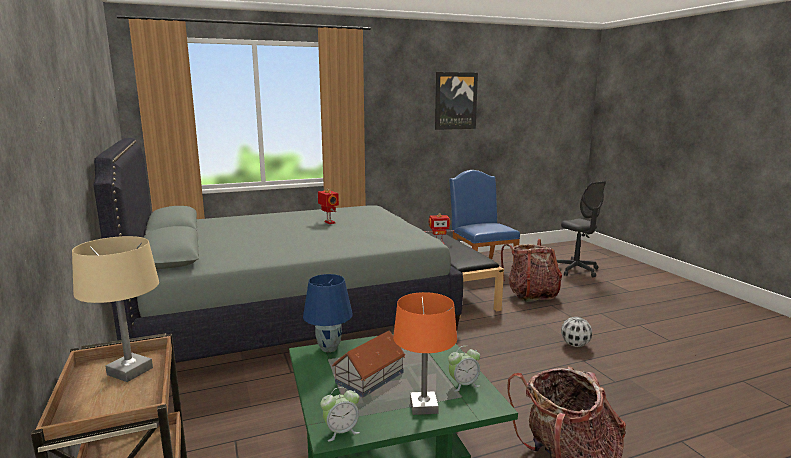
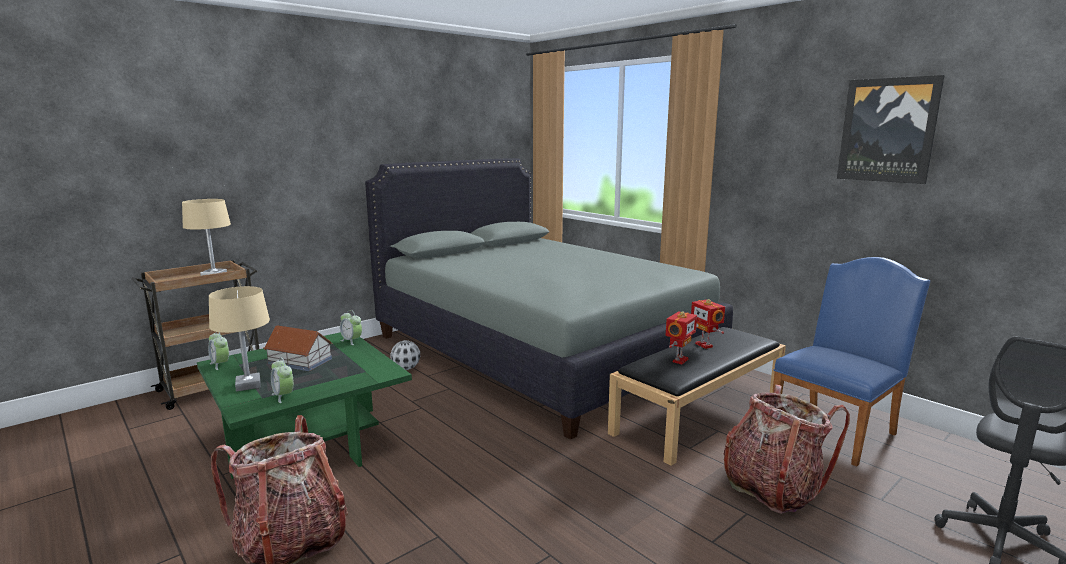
camera: 70 degrees right, 0 degrees up
(329, 222) = (592, 269): toy robot -> toy robot (679, 360)
(329, 348) = (351, 341): blue table lamp -> alarm clock
(423, 406) = (248, 385): orange table lamp -> beige table lamp
(575, 345) = (599, 545): football -> football (405, 369)

